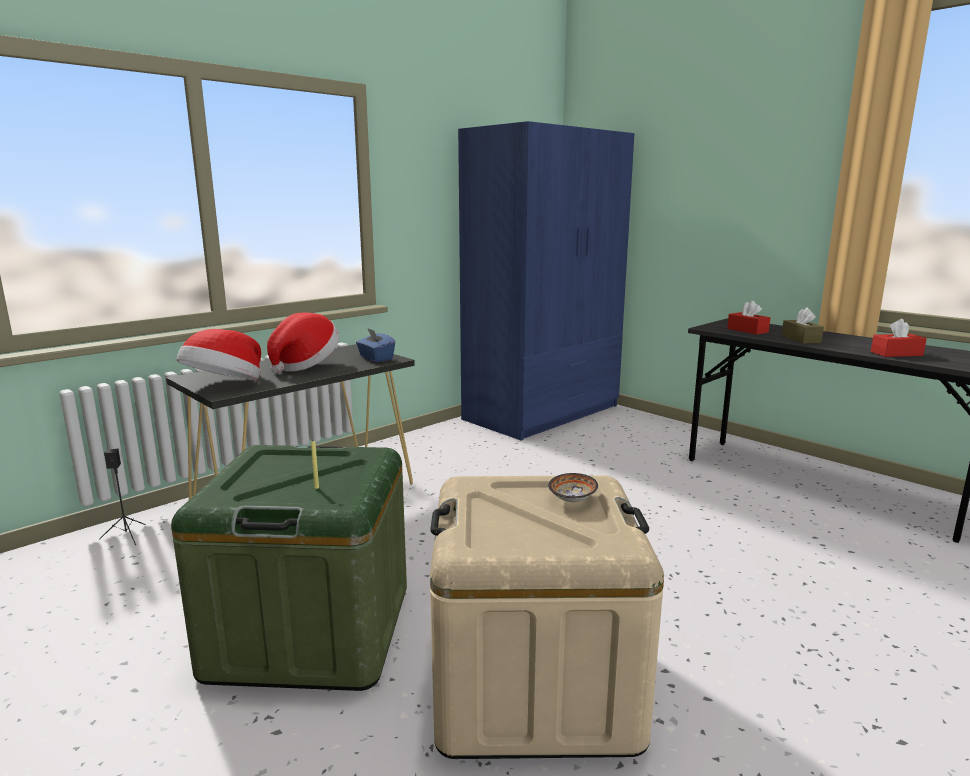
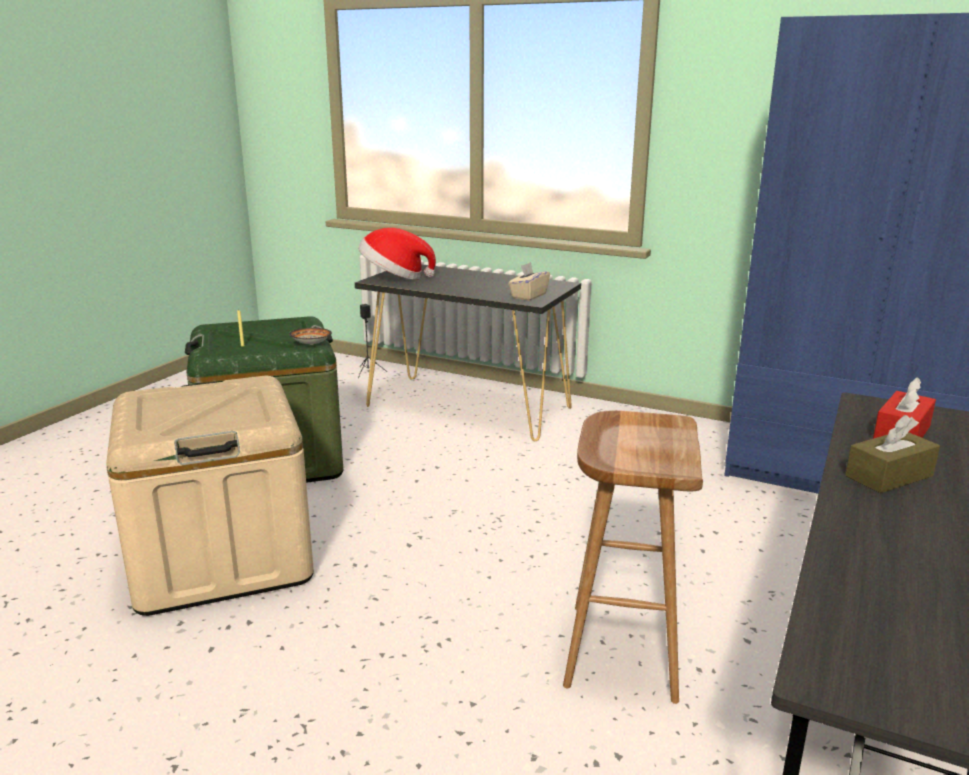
camera: 70 degrees right, 5 degrees up
(304, 365) = (479, 282): hat -> none
(375, 358) = (528, 296): blue tissue box -> beige tissue box
(571, 500) = (233, 418): bowl -> bowl (310, 344)
(716, 515) = (621, 649): none -> brown stool
(896, 354) = (877, 566): red tissue box -> none

